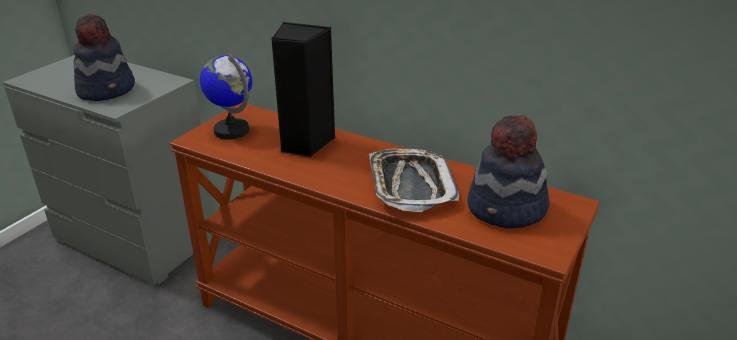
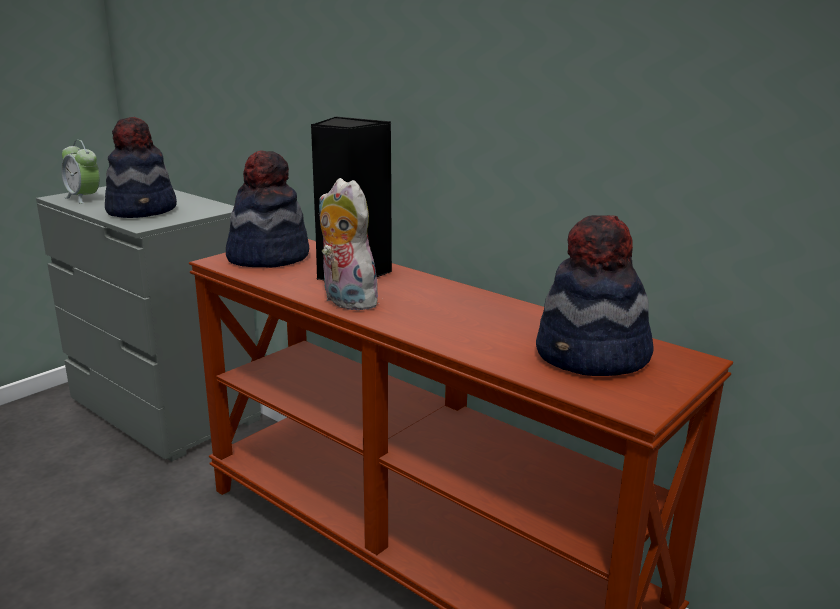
camera: 10 degrees right, 10 degrees down
(47, 79) = (84, 198): none -> alarm clock
(231, 130) = (268, 257): globe -> hat
(312, 173) = (345, 301): none -> plush toy
(410, 185) = (468, 322): tray -> none

